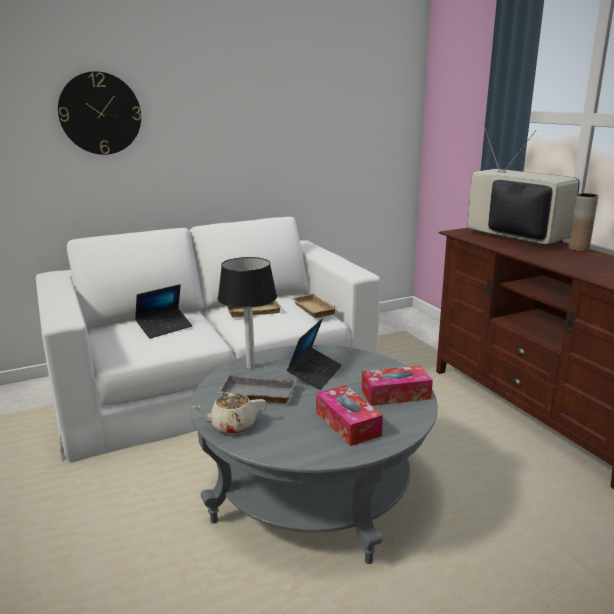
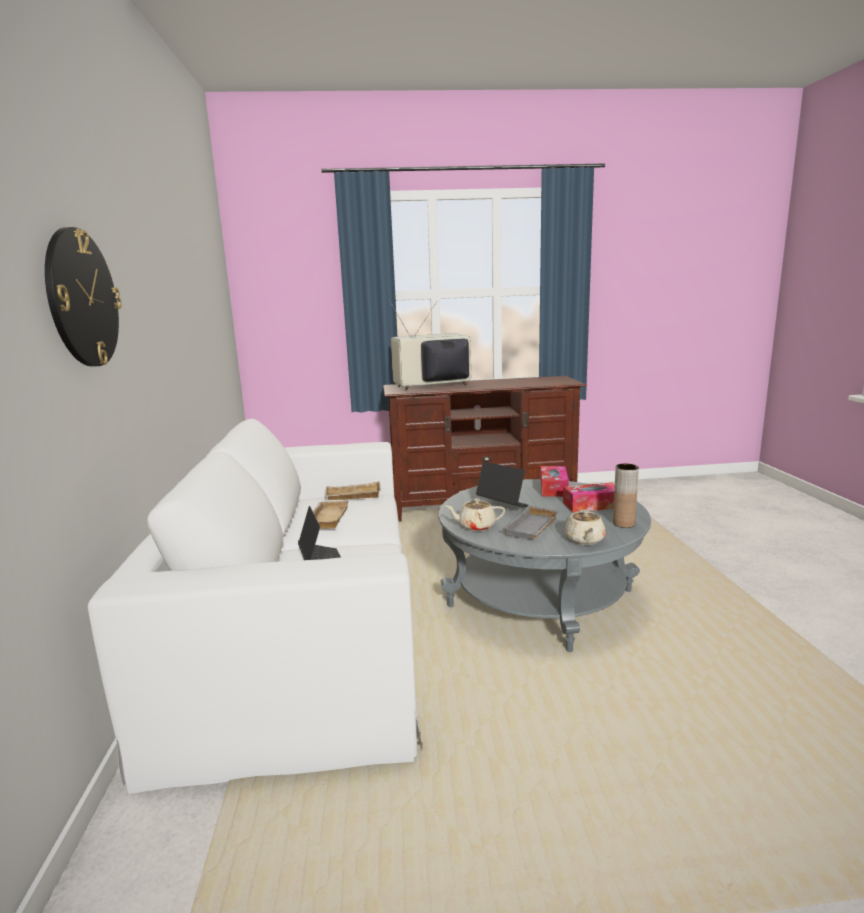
camera: 70 degrees left, 5 degrees down
(251, 367) = (476, 526): table lamp -> beige teapot
(578, 249) = (474, 381): brown vase -> brown vase (623, 524)

